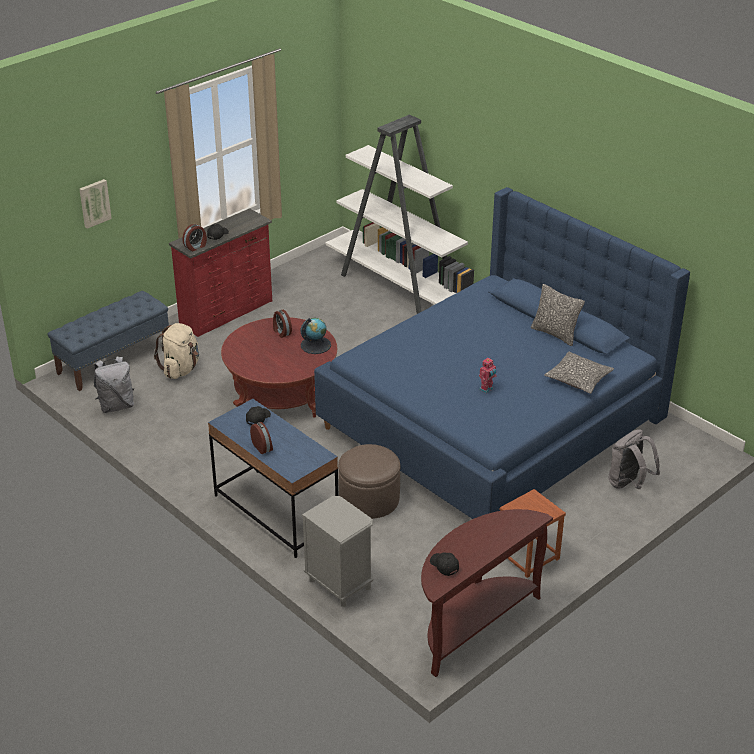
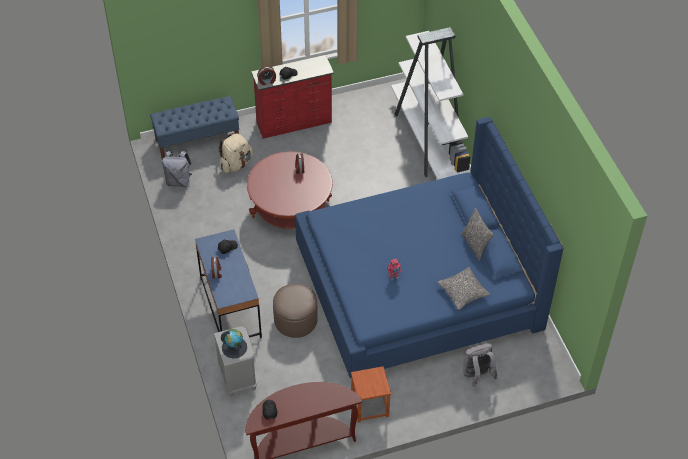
camera: 25 degrees right, 15 degrees up
(94, 203) = (195, 37): picture -> none
(315, 345) = (315, 188): globe -> globe (234, 347)

